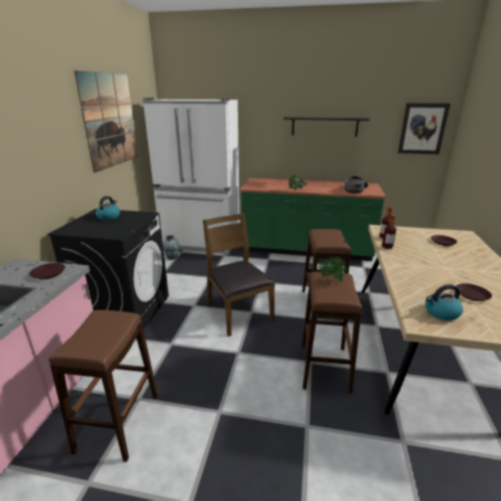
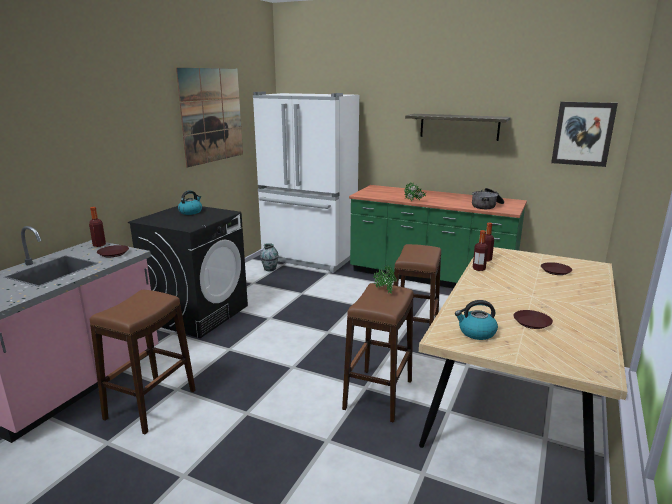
camera: 15 degrees right, 5 degrees down
(26, 264) = (99, 245): none -> bottle
(238, 312) = (313, 330): brown chair -> none

